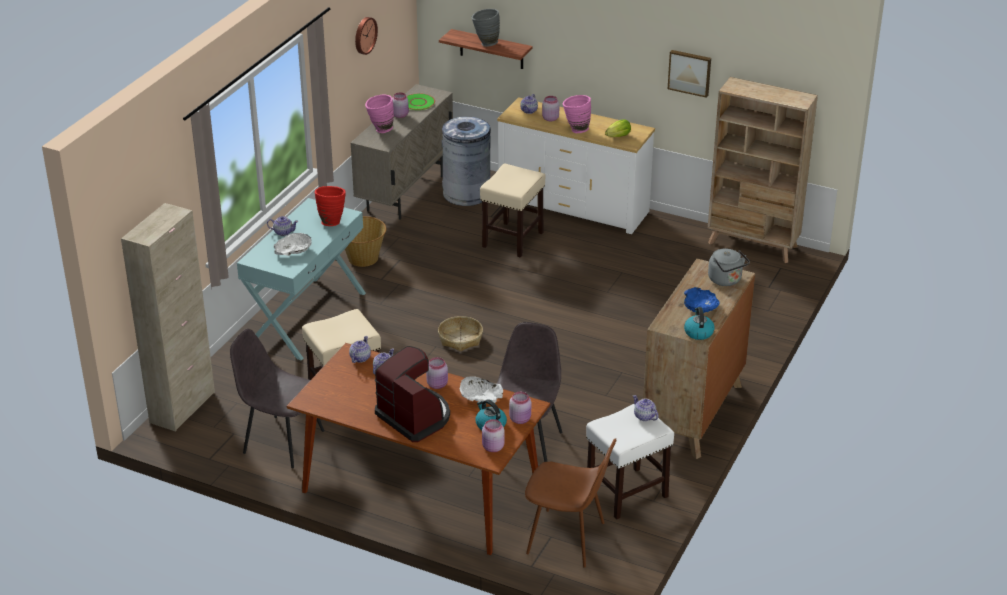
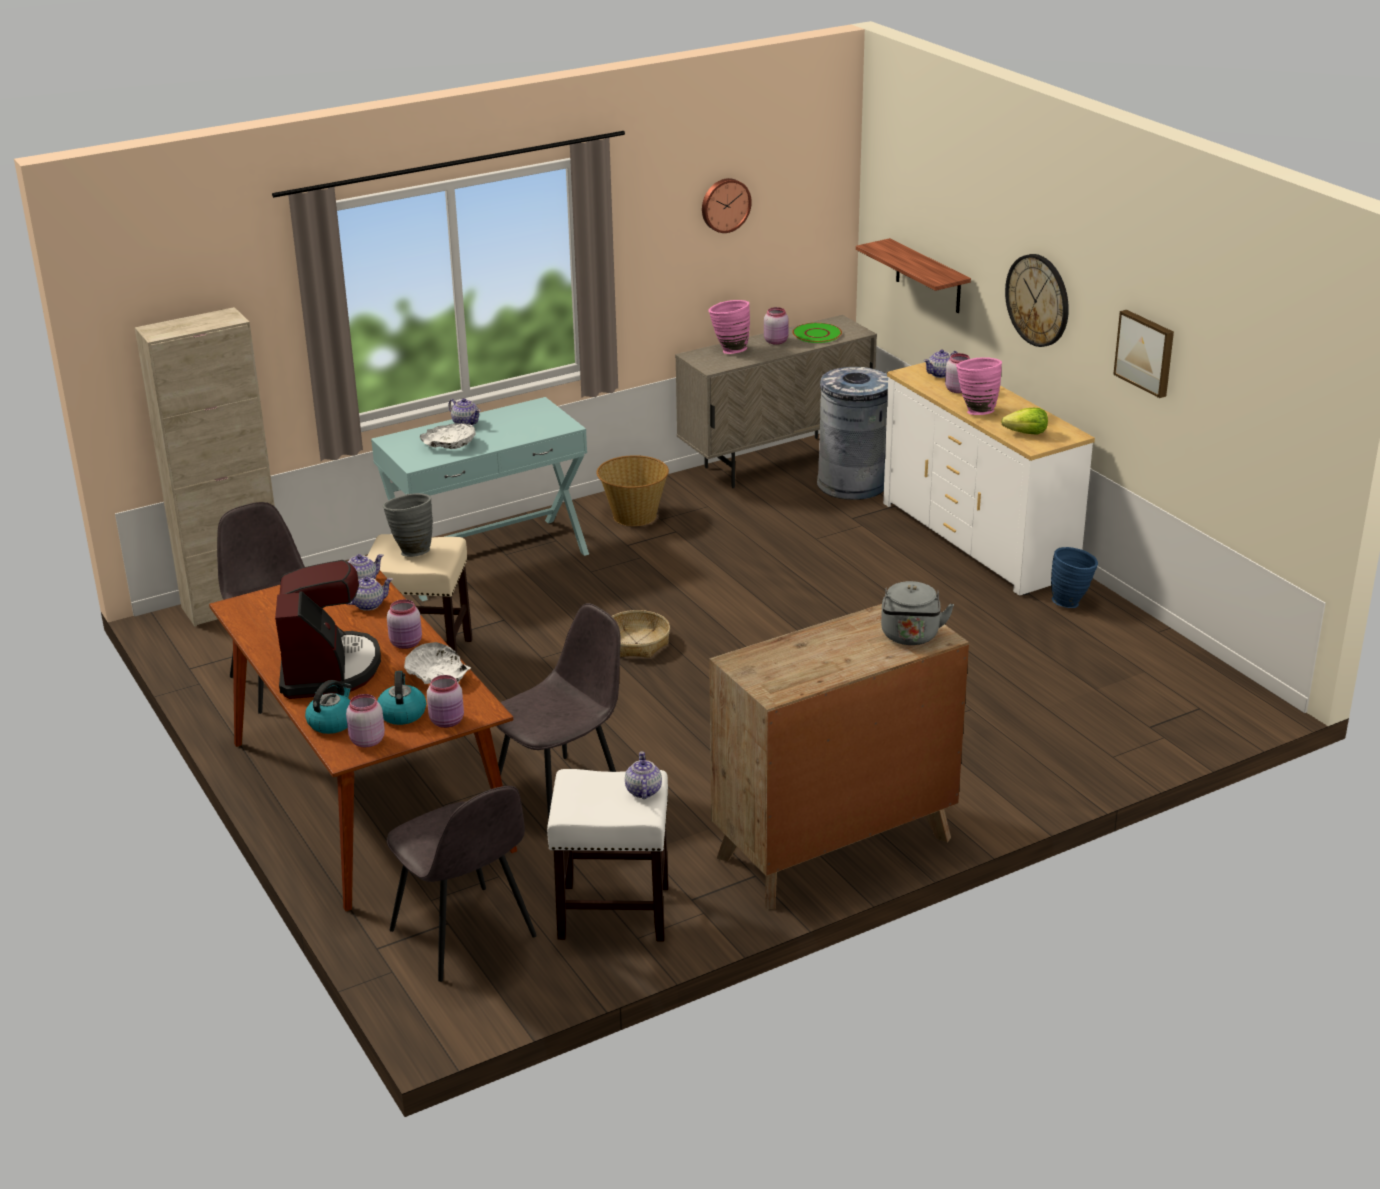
camera: 35 degrees right, 5 degrees down
(331, 221) = (536, 428): red vase -> none
(485, 43) = (910, 262): grey vase -> grey vase (411, 550)
(512, 240) = (846, 553): beige stool -> none
(568, 539) = (465, 936): brown chair -> grey chair
(595, 52) = (1038, 300): none -> wall clock
(661, 229) = (1071, 602): none -> blue vase
(698, 332) = (776, 687): kettle -> kettle (332, 722)
(700, 306) = (824, 656): blue bowl -> none
(753, 245) = (1190, 665): beige bookcase -> none

